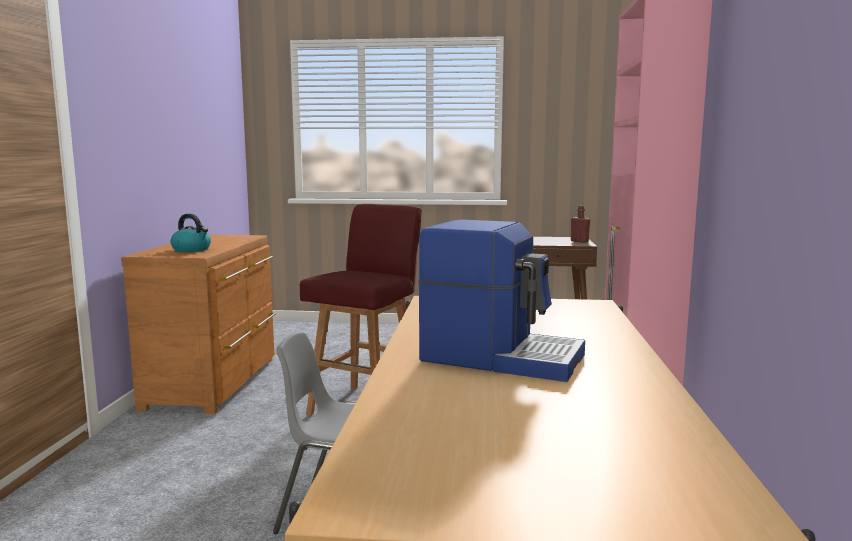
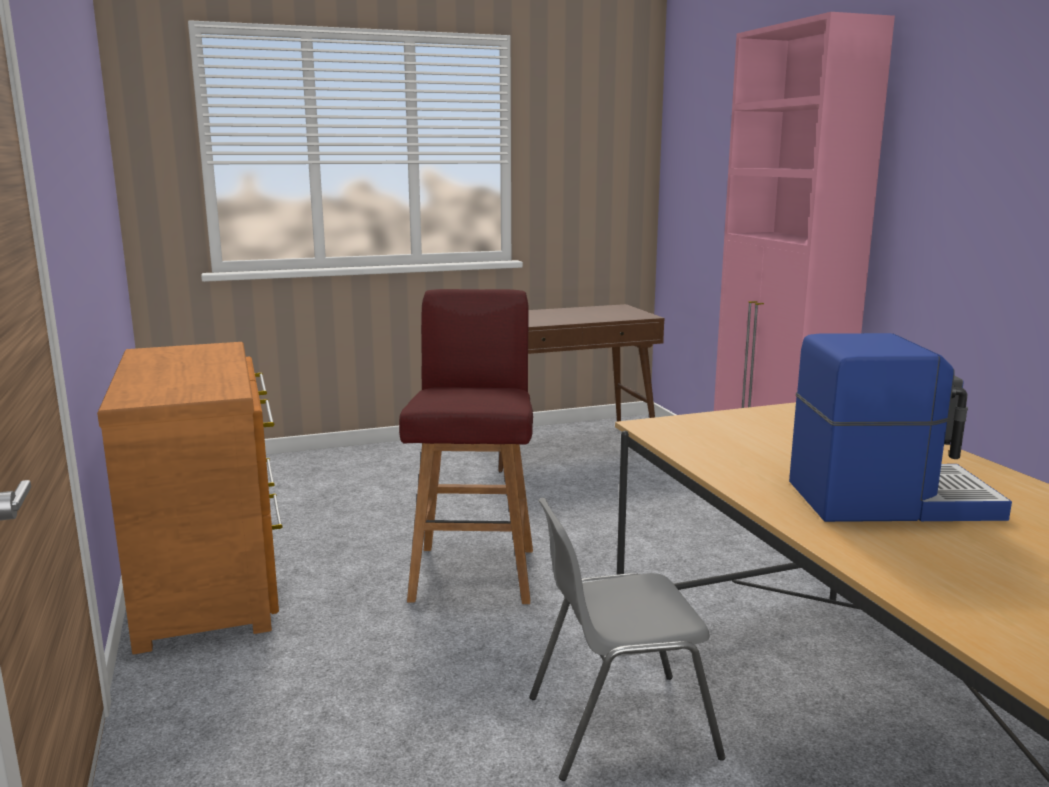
camera: 25 degrees left, 5 degrees up
(192, 249) = (191, 383): kettle -> none
(579, 241) = (632, 312): red bottle -> none

